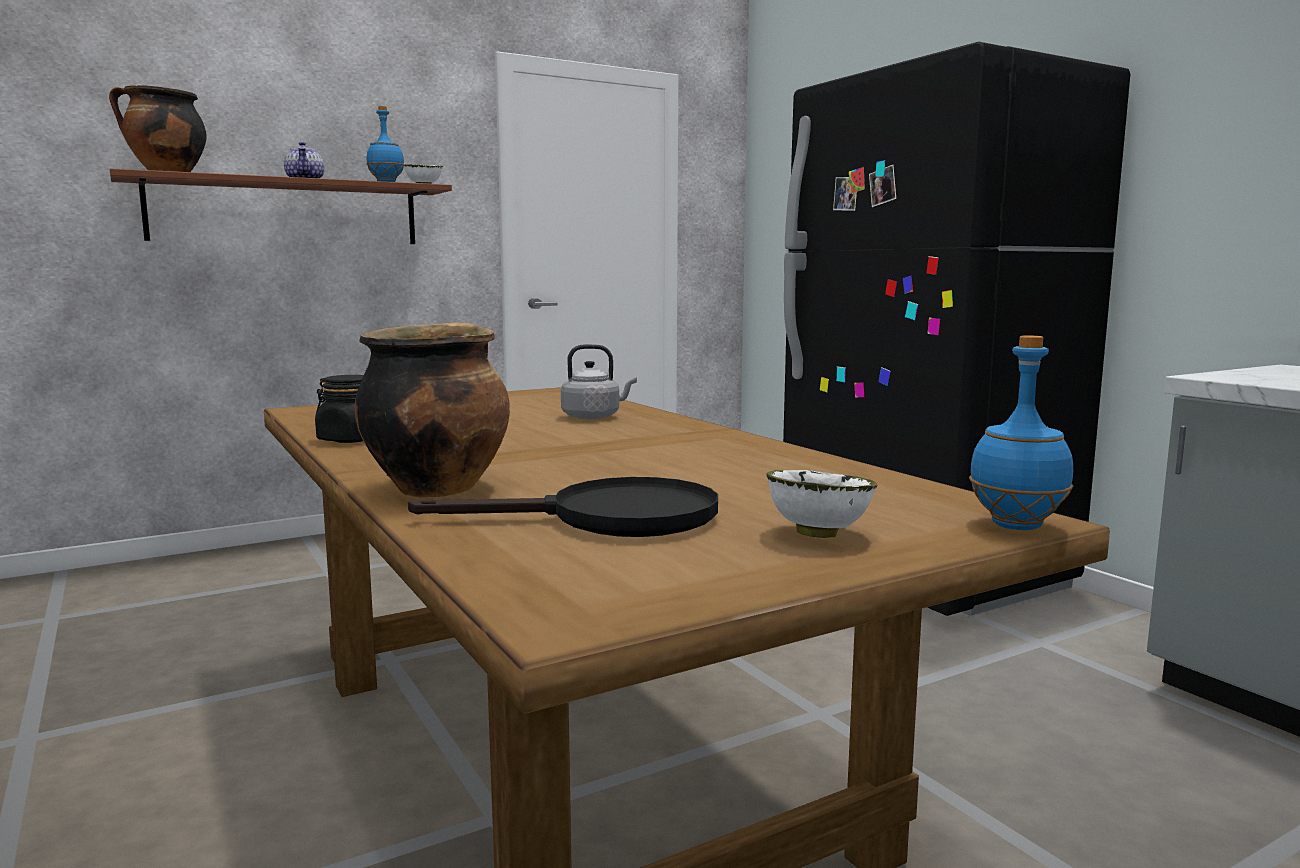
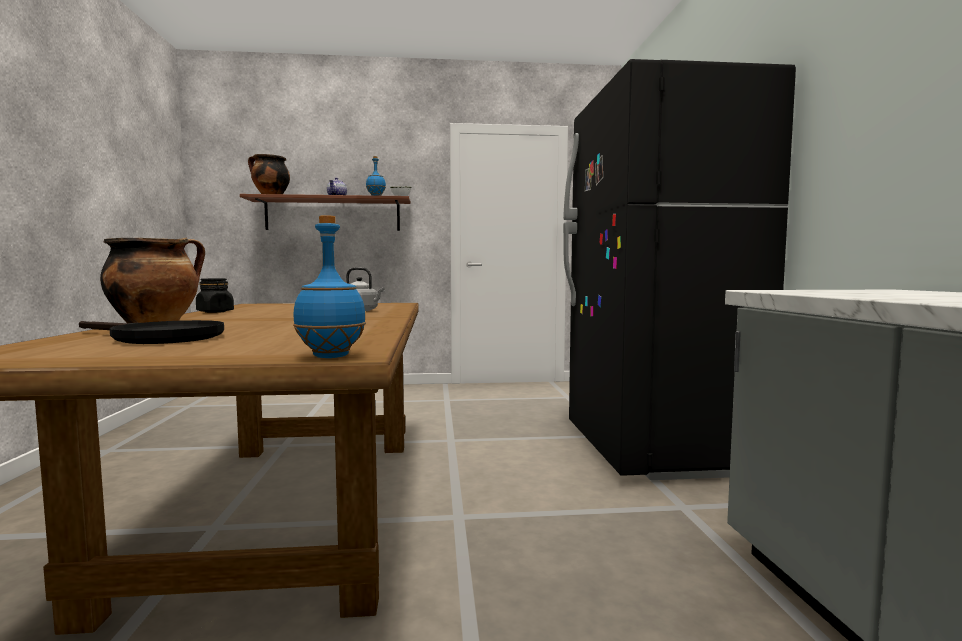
camera: 25 degrees right, 5 degrees down
(816, 534) = (208, 349): white bowl -> none

